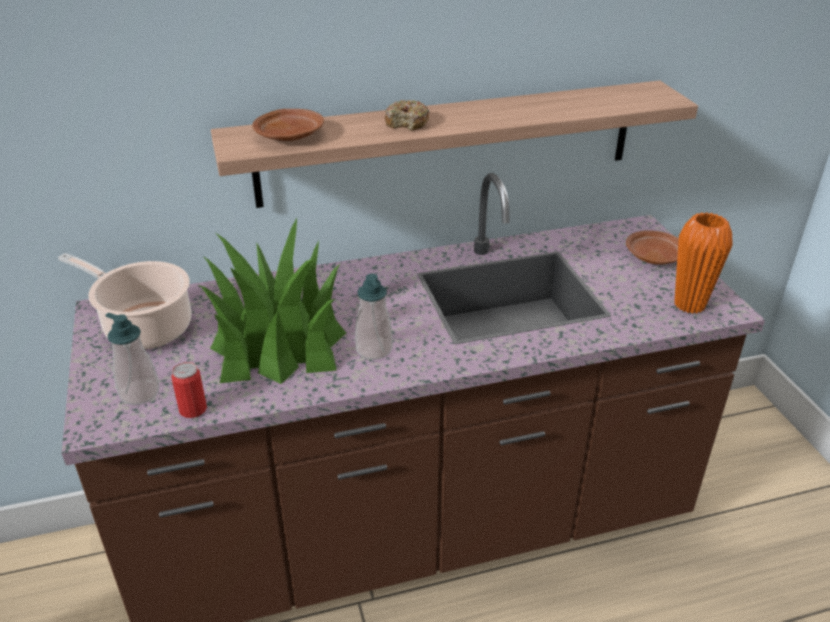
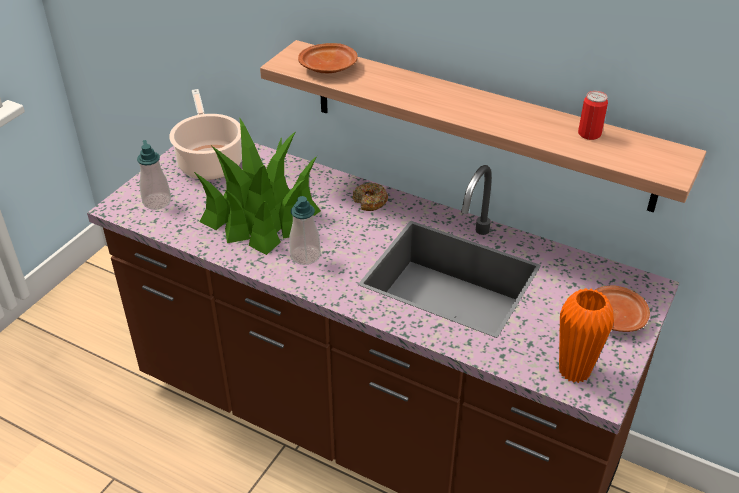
camera: 45 degrees right, 5 degrees up
(193, 409) = (167, 228): can -> can (589, 134)
(407, 123) = (419, 93): donut -> donut (370, 202)

